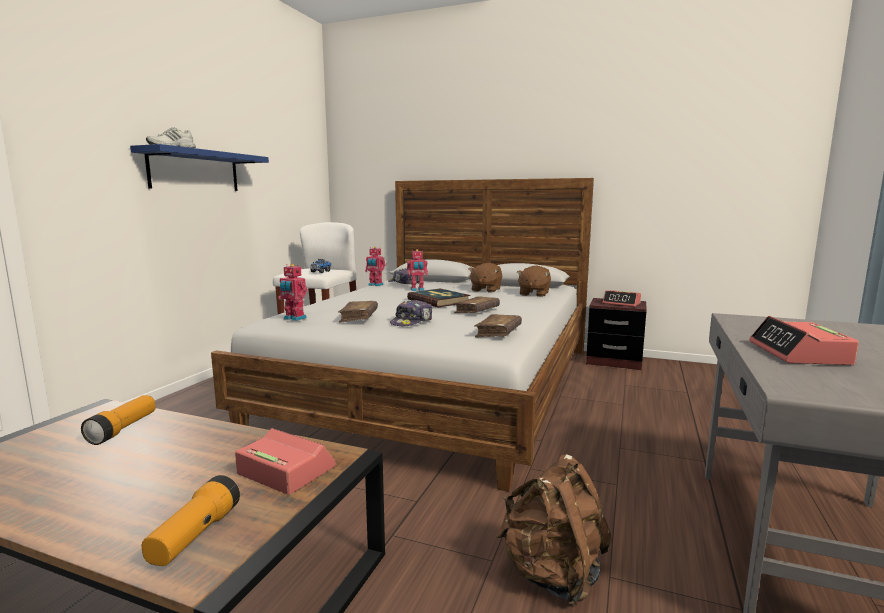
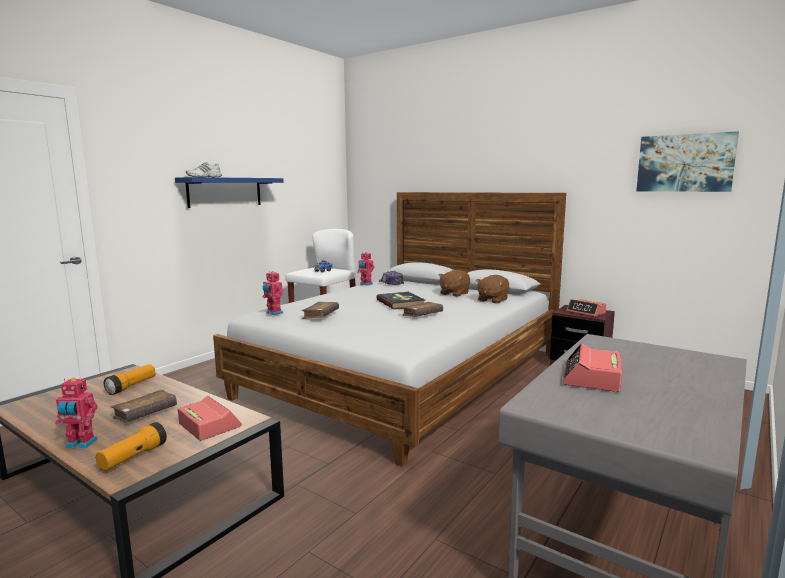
camera: 15 degrees right, 0 degrees up
(412, 322) = (359, 322): cap -> none
(417, 290) = (395, 291): toy robot -> toy robot (80, 444)
(498, 333) = (417, 336): brown book -> brown book (145, 413)
(552, 575) = (393, 530): brown backpack -> none
(715, 145) = (685, 163): none -> picture

